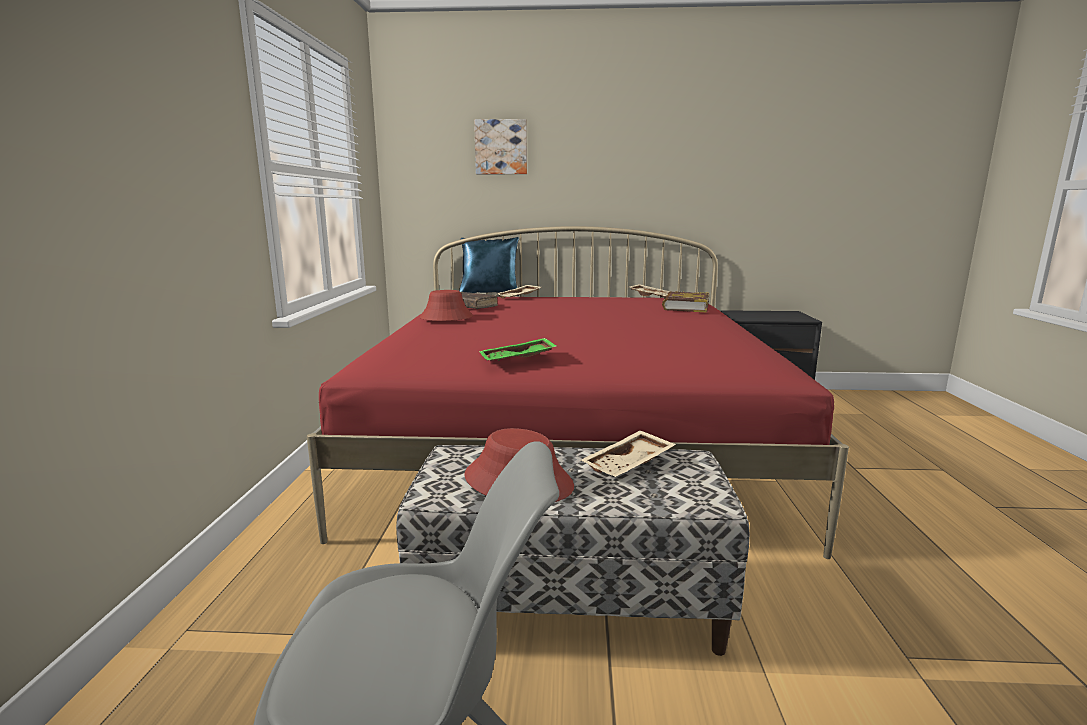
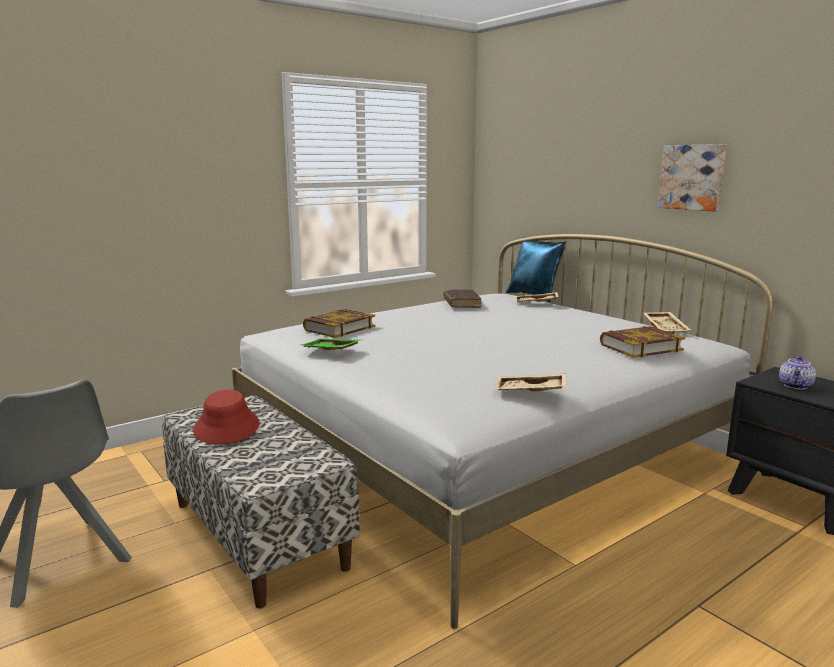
camera: 50 degrees right, 0 degrees up
(444, 343) = (339, 328): none -> book
(446, 318) = (412, 310): red hat -> none
(501, 147) = (560, 150): picture -> picture (692, 177)
(571, 443) = (484, 453): red bed -> white bed
(629, 465) = (290, 447): beige tray -> beige tray (530, 392)
(760, 316) = (796, 386): none -> teapot

